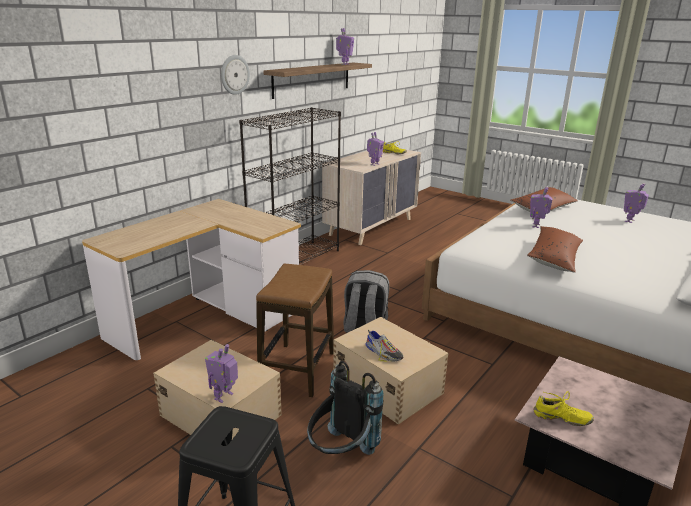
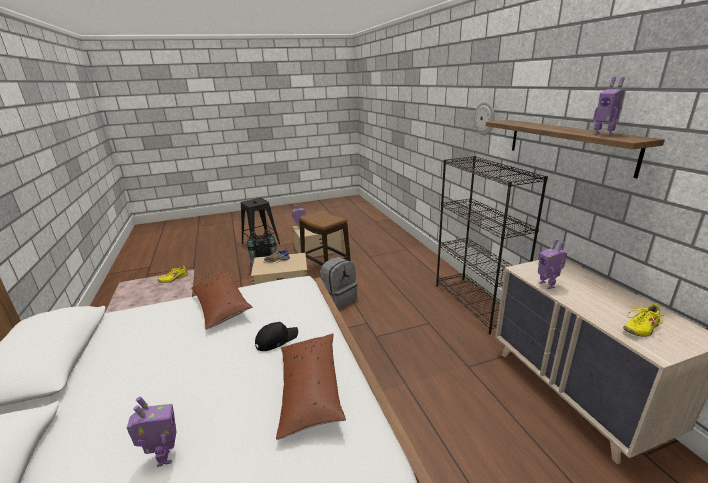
camera: 125 degrees right, 0 degrees up
(206, 316) = (405, 257): desk -> none
(536, 226) = (276, 340): toy robot -> black cap

